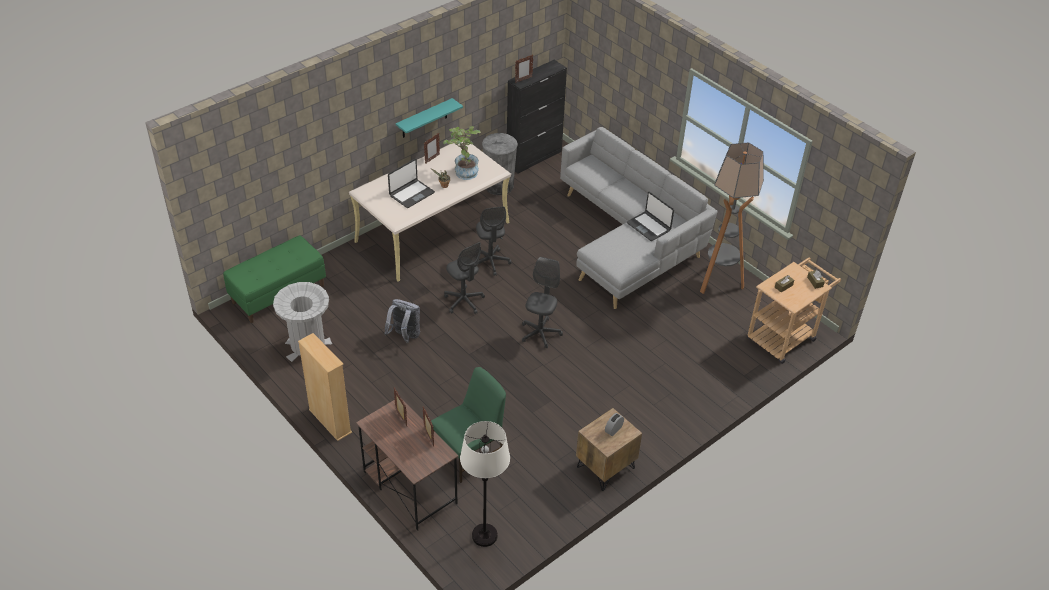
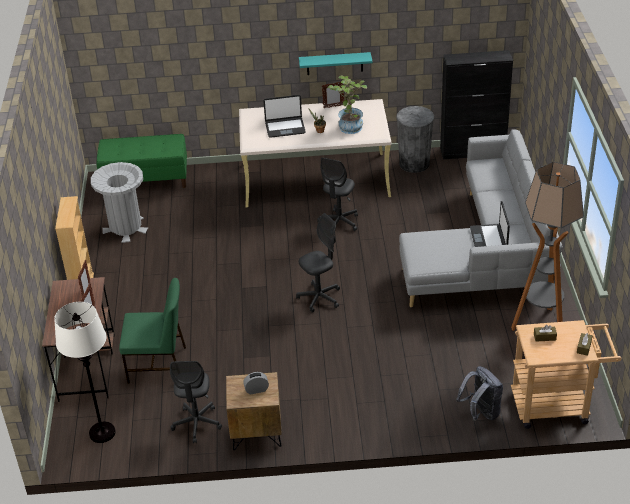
camera: 40 degrees right, 5 degrees down
(404, 336) = (205, 251): grey backpack -> grey backpack (481, 413)
(464, 301) = (282, 245): grey office chair -> grey office chair (197, 424)
(523, 80) = (458, 58): picture frame -> none

